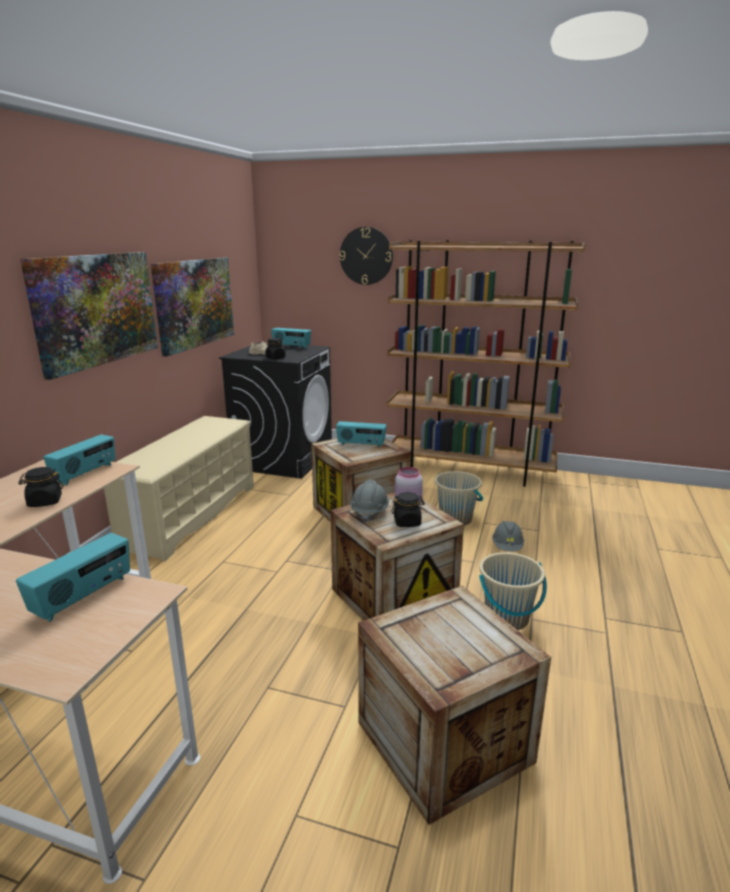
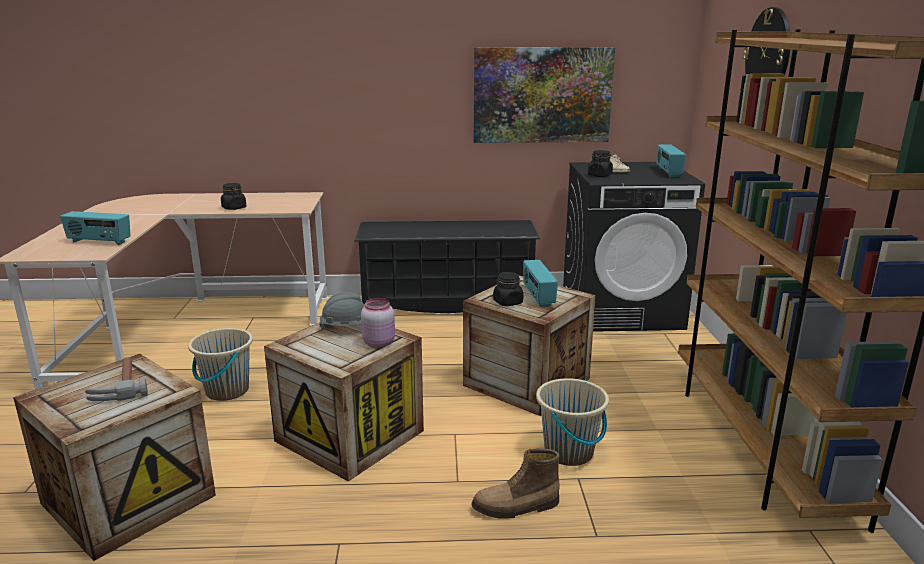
camera: 70 degrees right, 0 degrees up
(85, 474) = (286, 205): radio -> none
(96, 310) = (391, 84): picture -> none
(190, 515) = (448, 304): beige shoe rack -> black shoe rack
(407, 522) = (331, 348): black jar -> black jar (508, 302)
(436, 632) = (118, 386): none -> hammer
(507, 547) = (516, 507): grey hard hat -> boot
(507, 618) = (334, 522): beige bucket -> beige bucket (227, 391)

